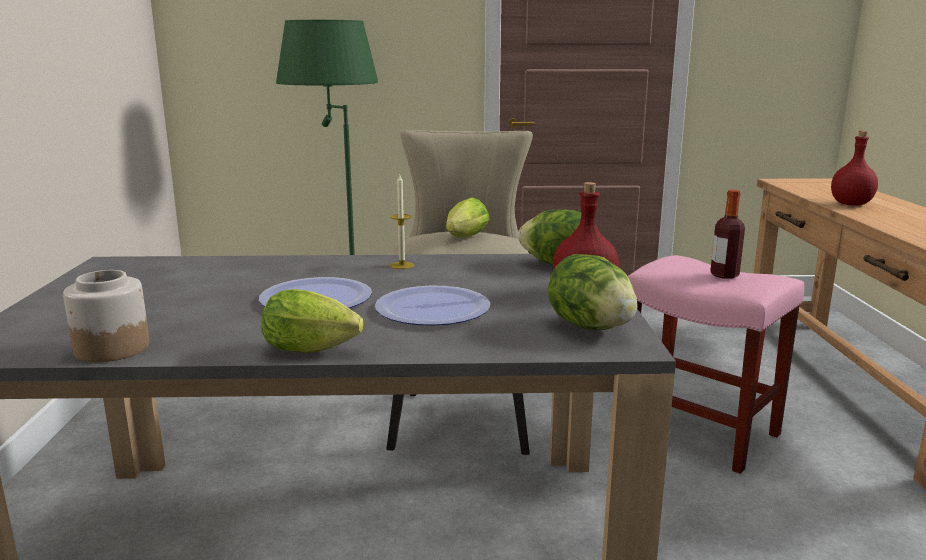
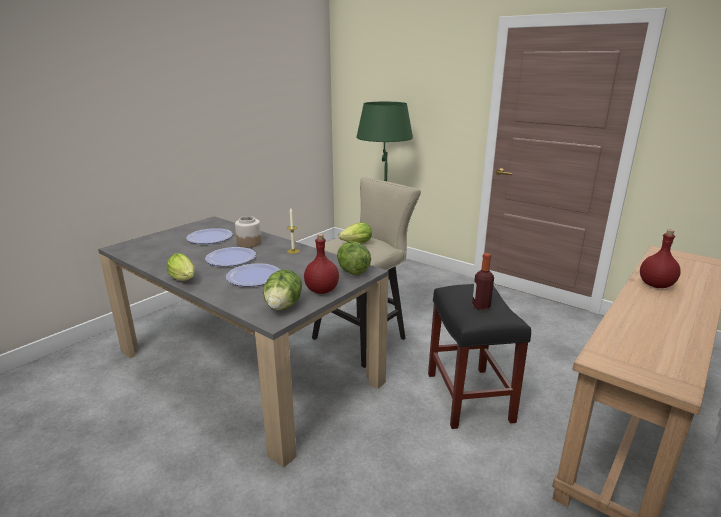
camera: 40 degrees right, 5 degrees up
(112, 348) = (144, 258): jar -> jar (249, 243)
(181, 284) = (210, 237): none -> plate
(699, 430) = (469, 398): pink stool -> black stool

